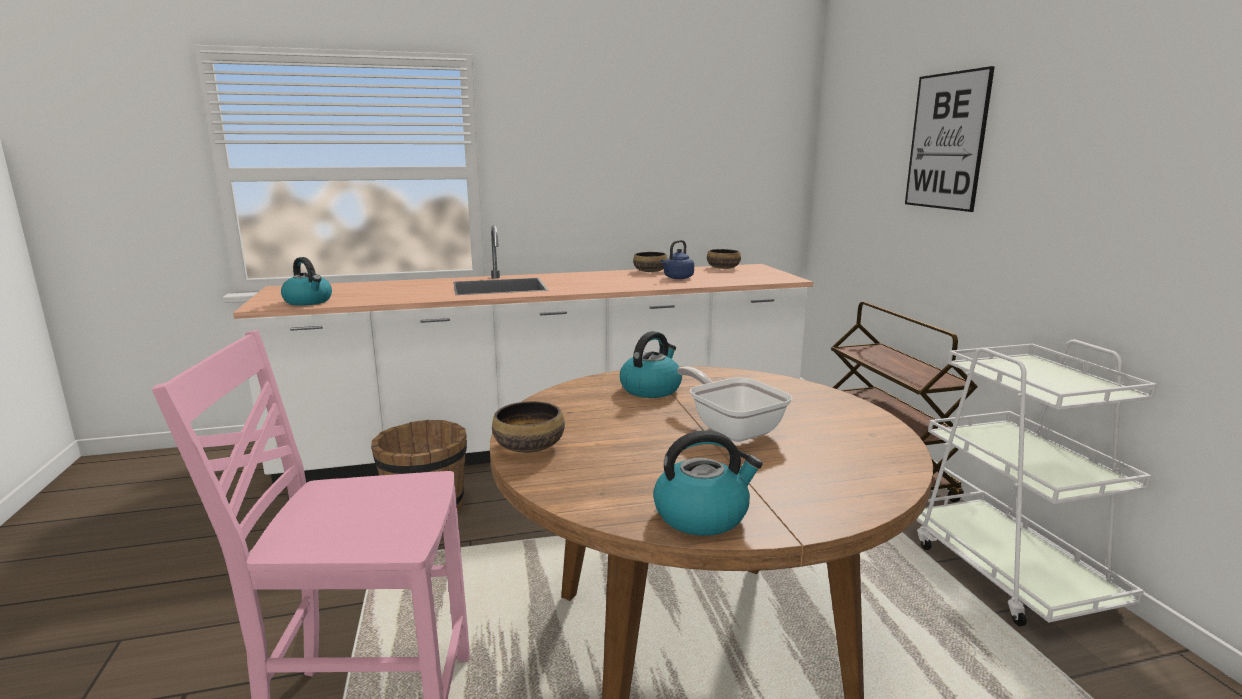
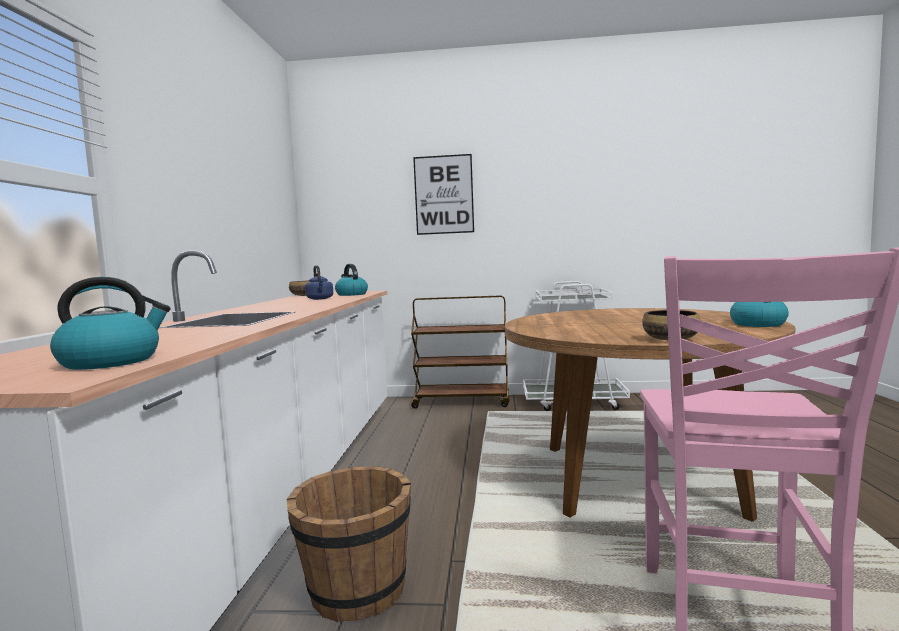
camera: 70 degrees left, 10 degrees down
(650, 271) = (277, 301): bowl -> none
(651, 389) = (556, 325): kettle -> kettle (351, 294)
(731, 428) = (633, 319): frying pan -> none

